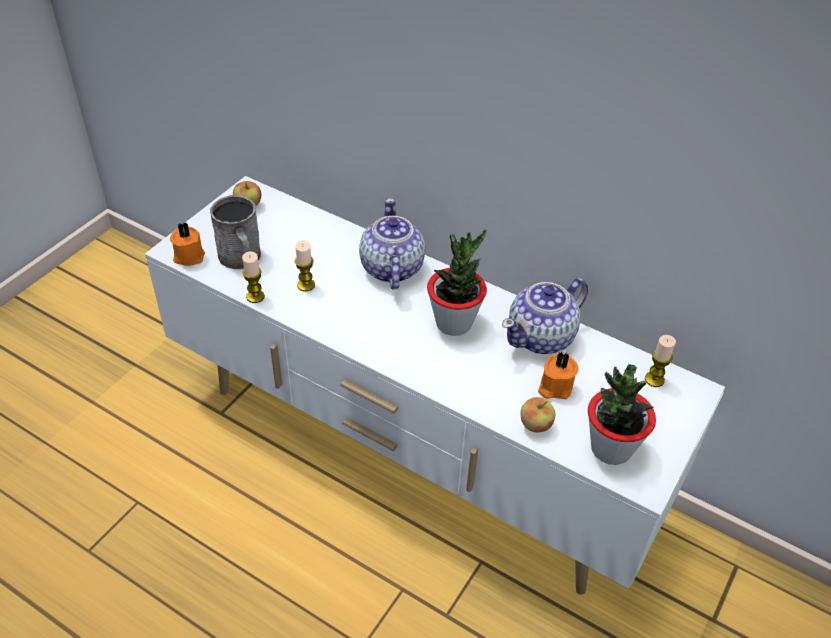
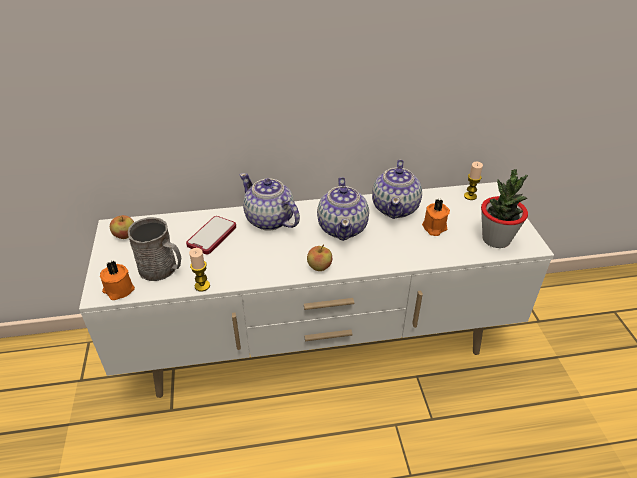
camera: 40 degrees left, 5 degrees down
(306, 285) = (228, 259): candle -> none
(319, 252) = (212, 236): none -> phone
(454, 323) = (343, 228): potted plant -> teapot
(535, 425) = (450, 252): apple -> apple (319, 267)

